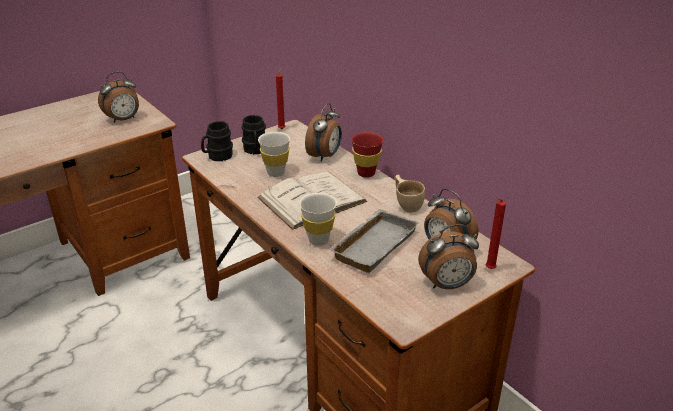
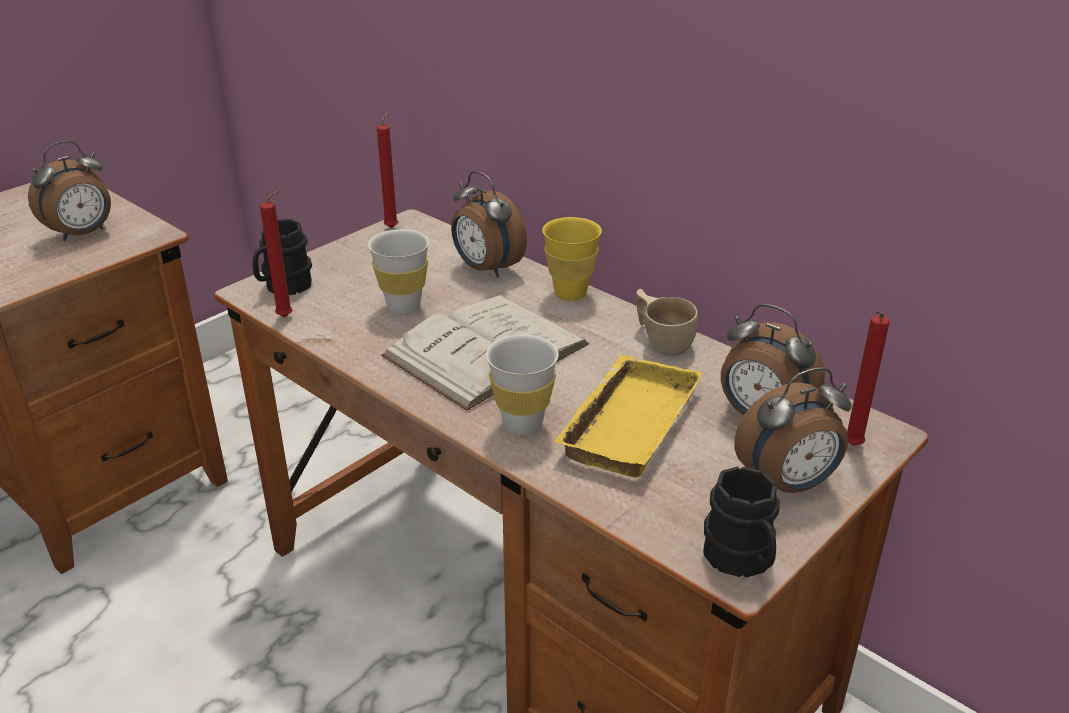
camera: 10 degrees left, 0 degrees up
(215, 172) = (287, 316): none -> red candle
(255, 150) = (353, 269): black mug -> black mug (742, 560)
(325, 156) = (486, 269): alarm clock -> alarm clock turned 120 degrees clockwise
(366, 173) = (570, 293): red cup -> yellow cup
(373, 244) = (626, 422): grey tray -> yellow tray

